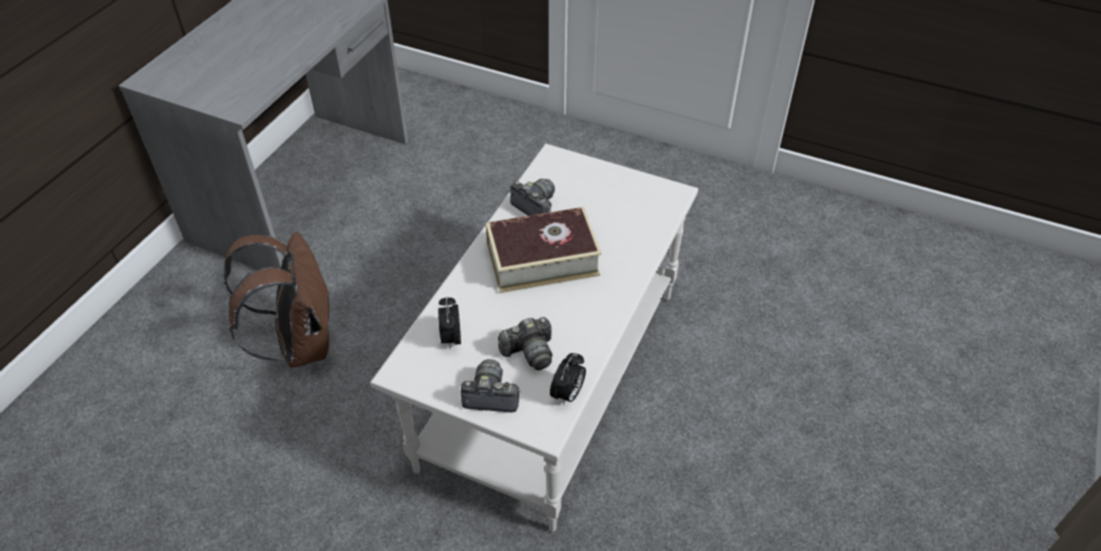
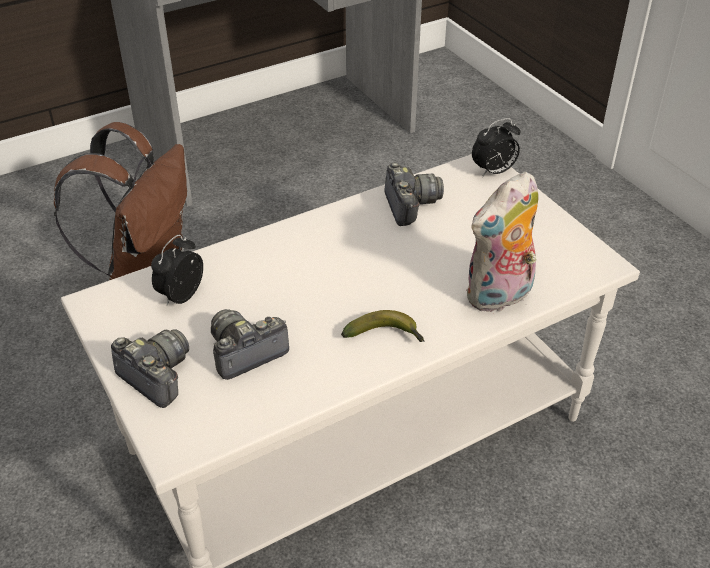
camera: 35 degrees right, 5 degrees down
(529, 352) = (245, 353): camera -> camera turned 135 degrees clockwise
(542, 259) = (362, 263): book -> none
(568, 394) = (239, 423): alarm clock -> alarm clock (493, 172)
(599, 298) = (386, 335): none -> banana
(640, 242) = (499, 297): none -> plush toy

